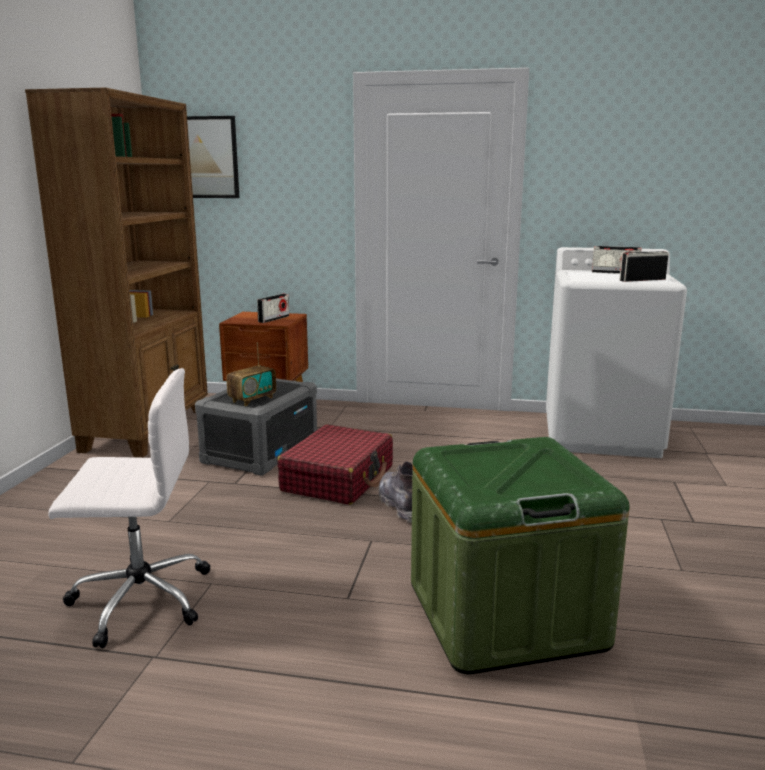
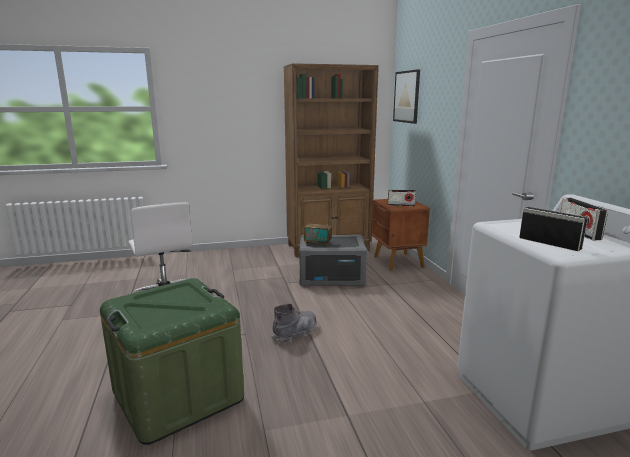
camera: 65 degrees right, 0 degrees up
(338, 479) = (316, 306): red suitcase -> none

